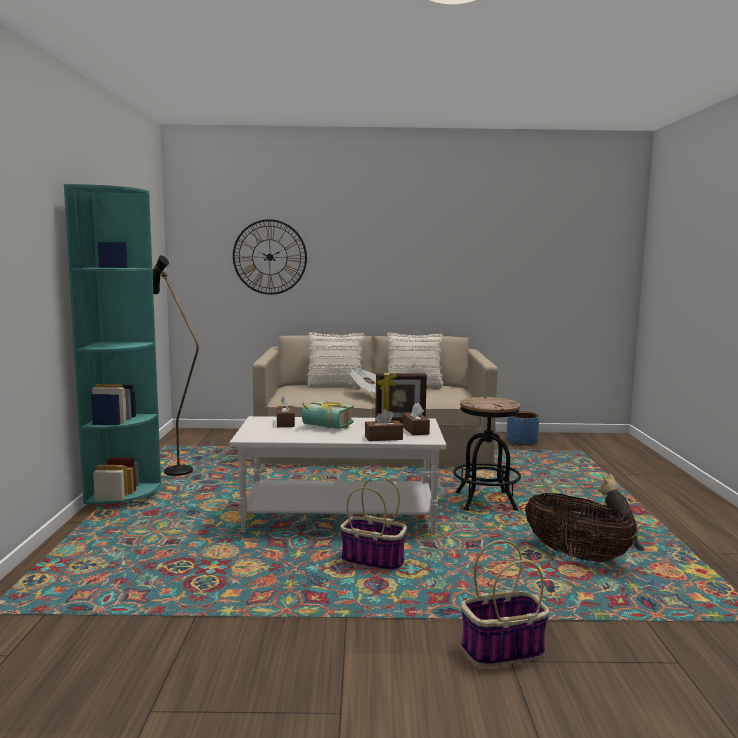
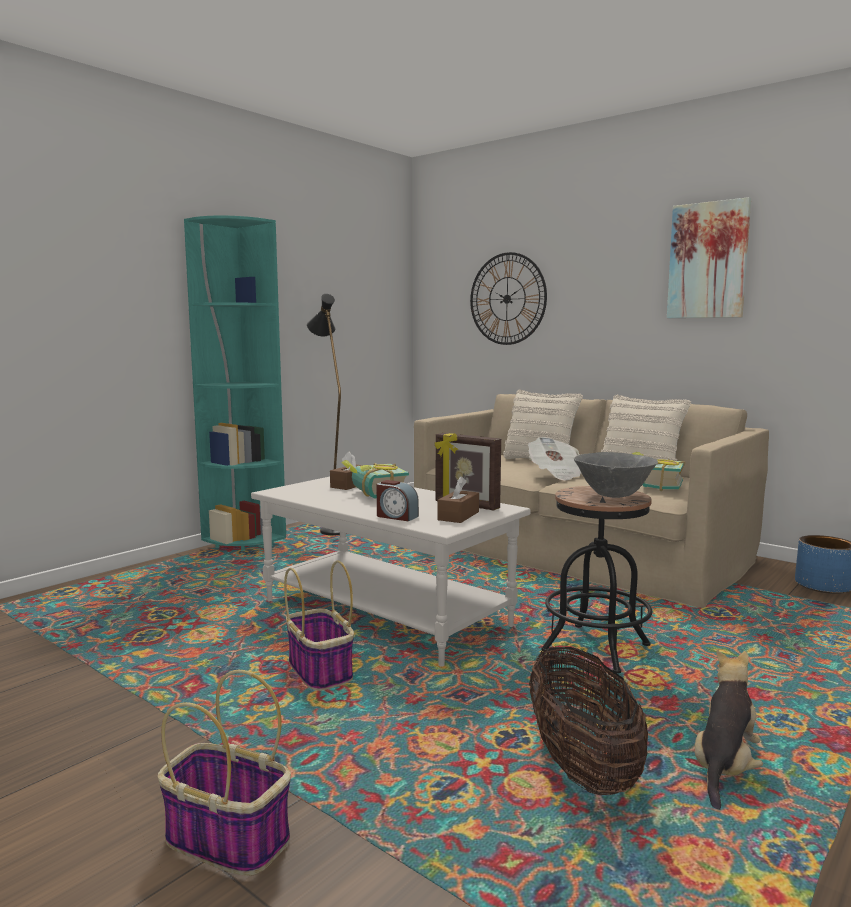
camera: 40 degrees right, 0 degrees up
(383, 438) = (396, 516): brown tissue box -> alarm clock
(430, 238) = (708, 260): none -> picture
(443, 393) = (655, 486): none -> book
(496, 402) = (614, 496): none -> grey bowl

